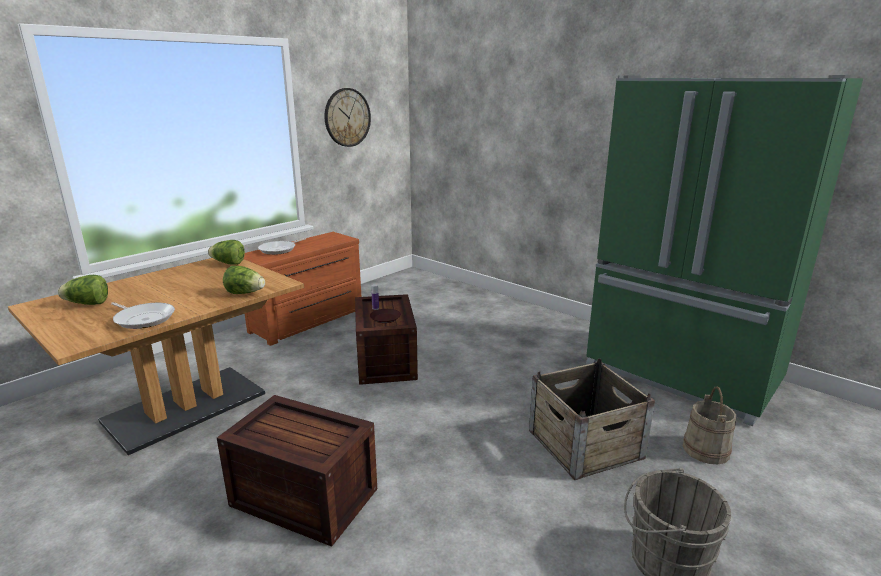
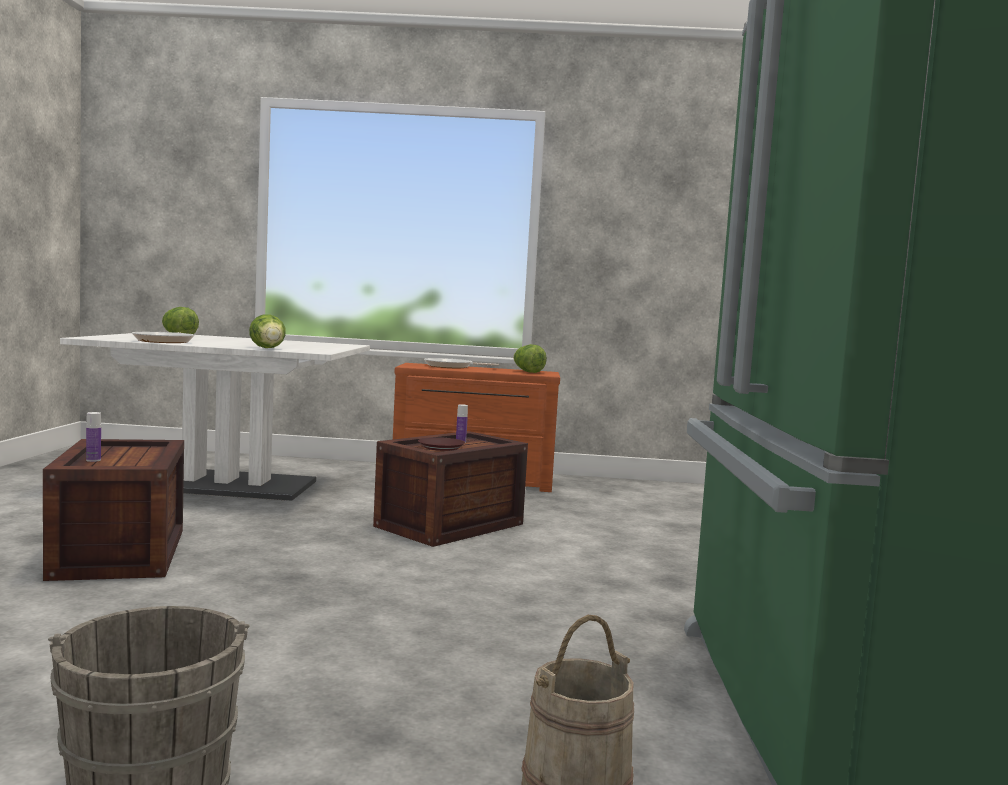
camera: 50 degrees right, 15 degrees down
(185, 407) = (226, 485): brown dining table -> white dining table
(228, 263) = (339, 345): lettuce -> lettuce (527, 372)
(296, 446) = (93, 460): none -> bottle
(347, 117) = (628, 220): wall clock -> none
(585, 444) = (426, 672): crate -> none

